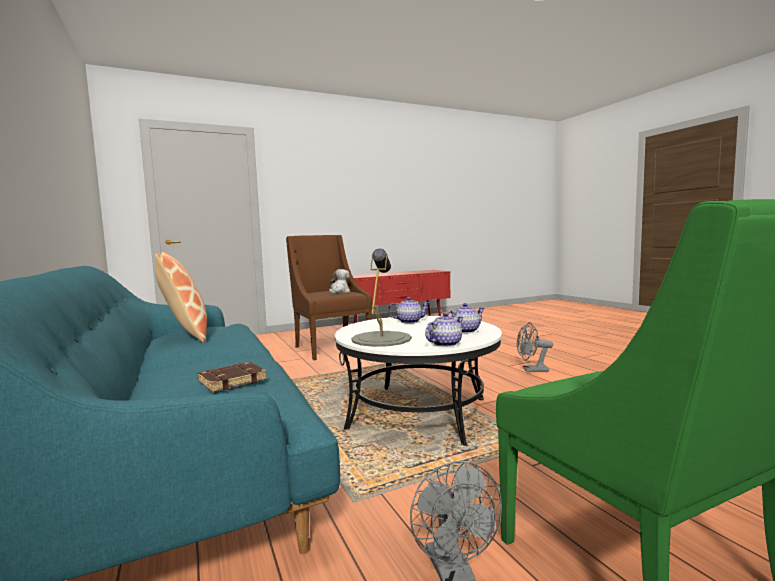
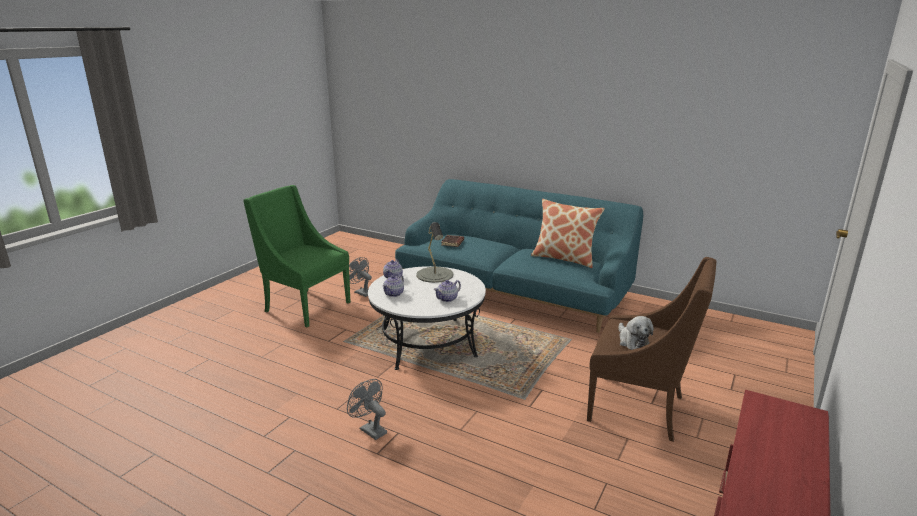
camera: 145 degrees right, 15 degrees up
(531, 370) = (370, 429): grey fan -> grey fan turned 105 degrees counterclockwise

